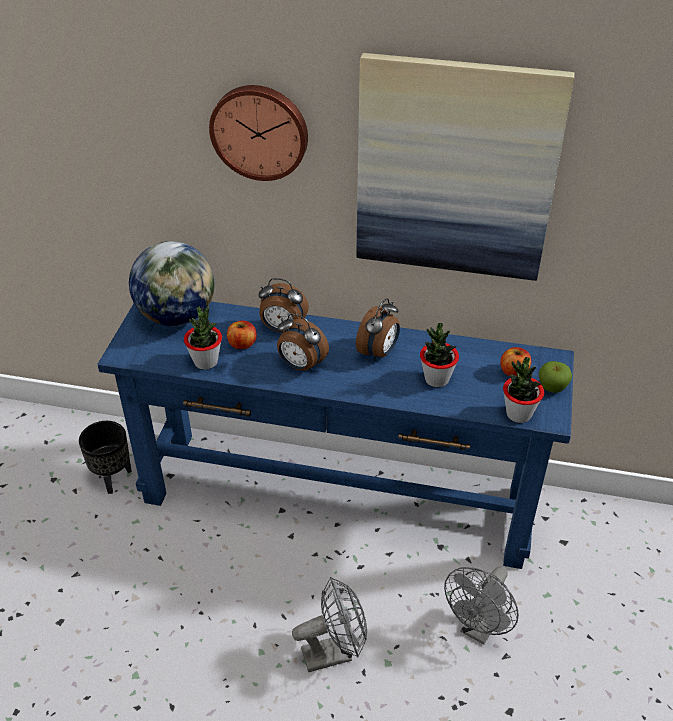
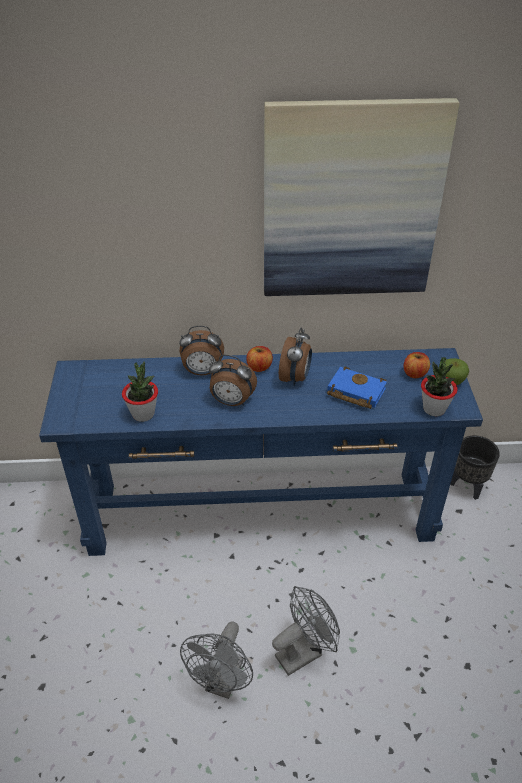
camera: 15 degrees left, 0 degrees up
(113, 478) = (52, 539): black planter -> black planter (468, 486)
(177, 316) = (100, 377): globe -> none
(242, 344) = (171, 392): apple -> apple (259, 367)
(260, 131) = (167, 190): wall clock -> none
(436, 379) = (354, 392): potted plant -> blue book
(479, 629) = (418, 600): grey fan -> grey fan (222, 683)

